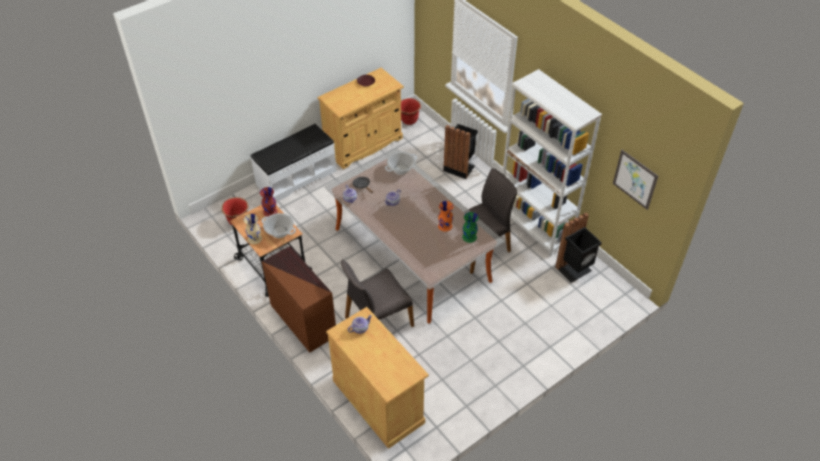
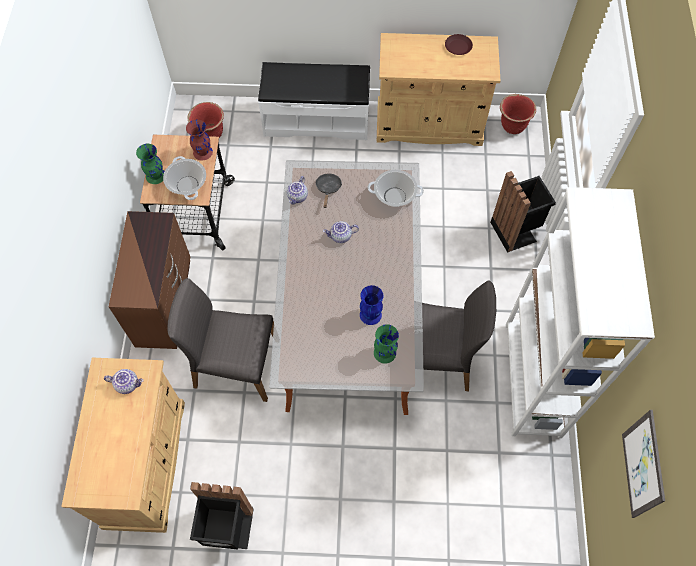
camera: 40 degrees right, 15 degrees up
(255, 238) = (156, 176): beige vase -> green vase
(445, 226) = (371, 315): orange vase -> blue vase
(574, 270) = (525, 479): black trash can -> black trash can (228, 529)

